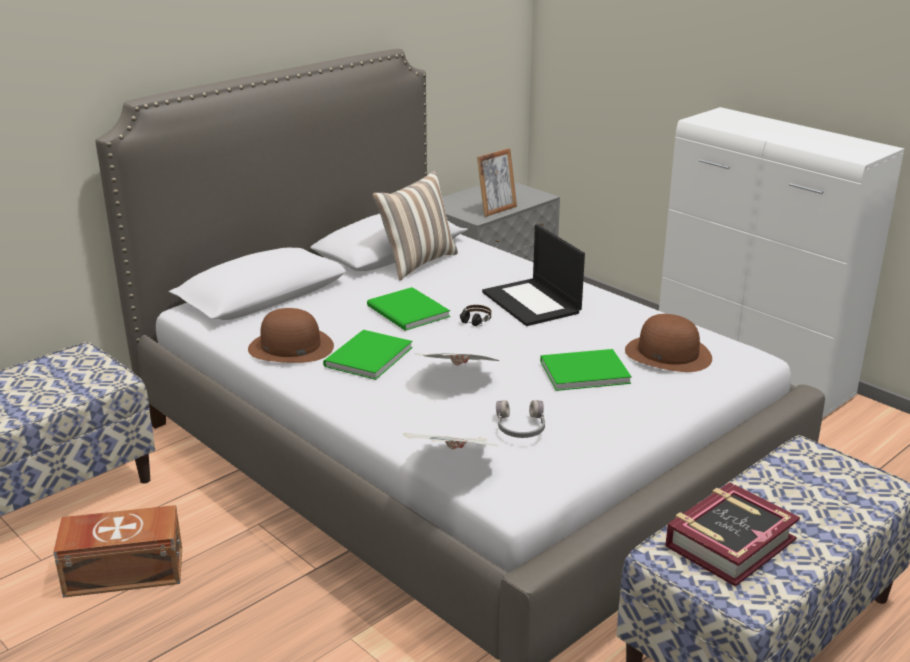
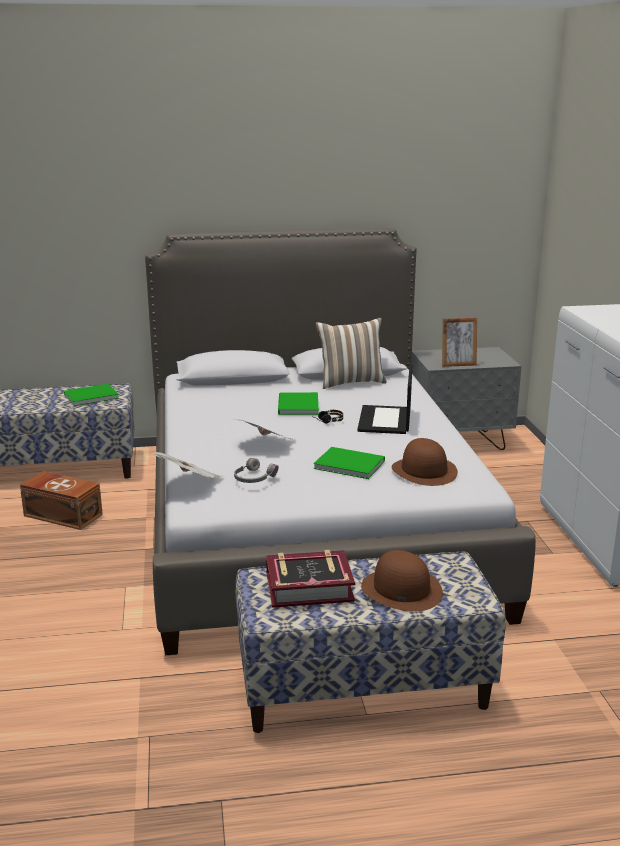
camera: 35 degrees right, 5 degrees down
(290, 347) = (202, 406): brown hat -> brown hat (401, 589)
(365, 357) = (232, 421): green book -> green book (89, 396)

